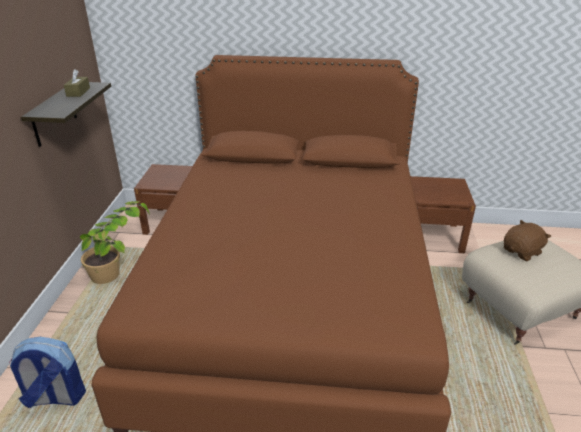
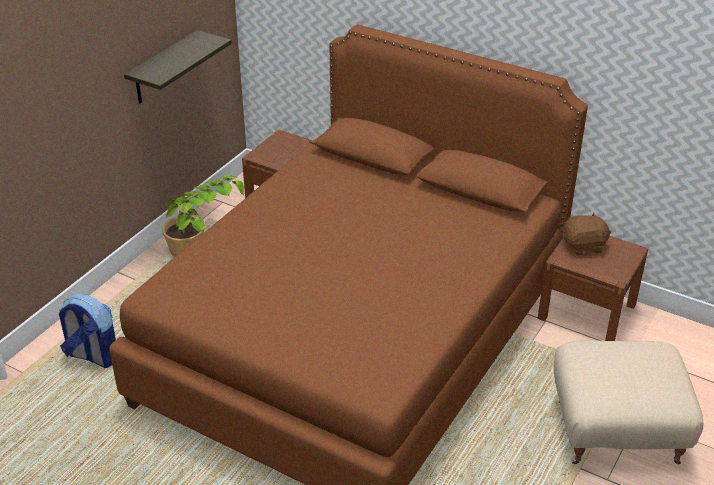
camera: 25 degrees right, 5 degrees up
(78, 92) = (191, 49): brown tissue box -> none
(522, 252) = (622, 360): brown plush toy -> brown plush toy (583, 246)

